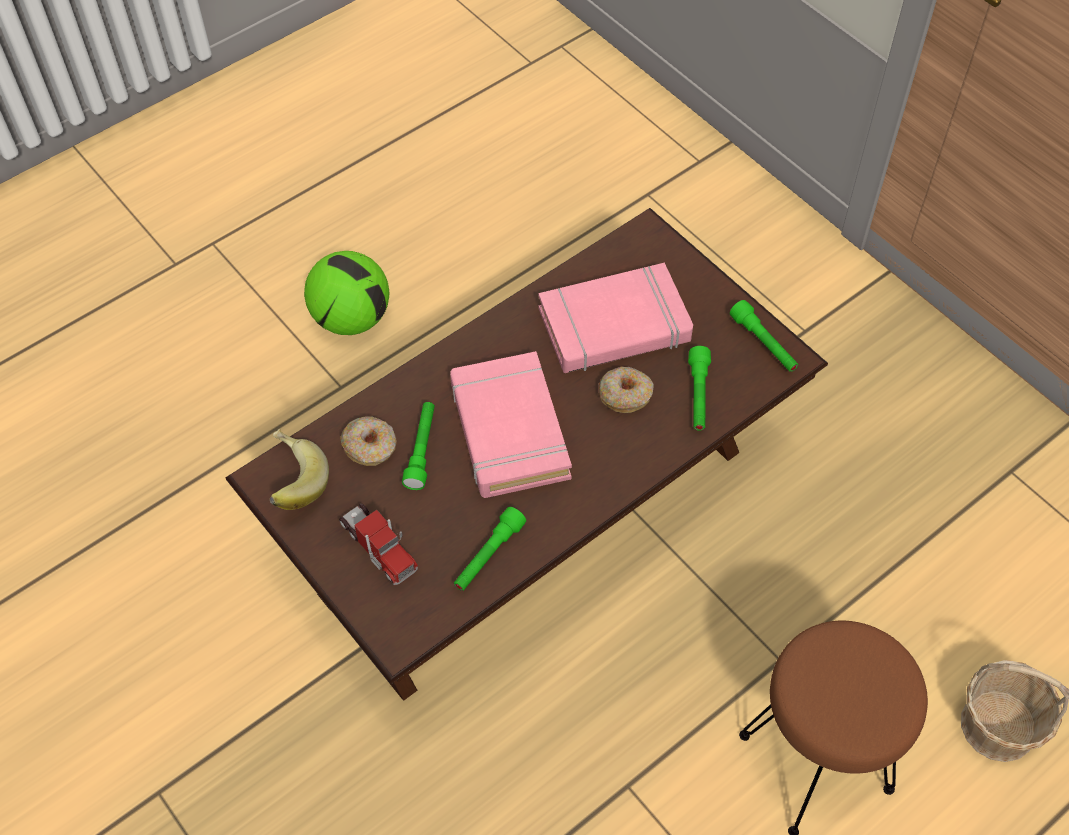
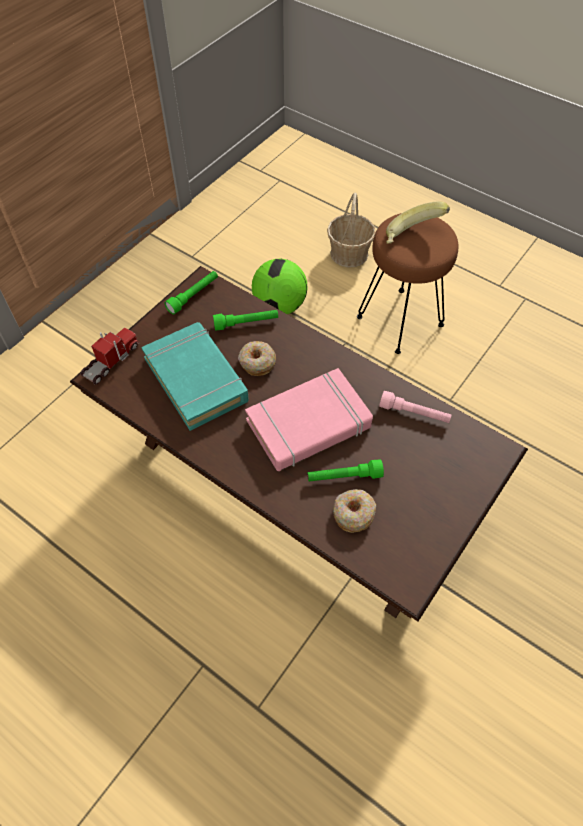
camera: 105 degrees left, 0 degrees up
(291, 483) = (406, 562): banana -> banana (412, 237)
(352, 319) = (127, 680): football -> football (280, 305)
(378, 547) = (436, 482): toy truck -> toy truck (111, 361)
(488, 556) = (414, 413): green flashlight -> pink flashlight
(614, 326) = (196, 379): pink book -> turquoise book

